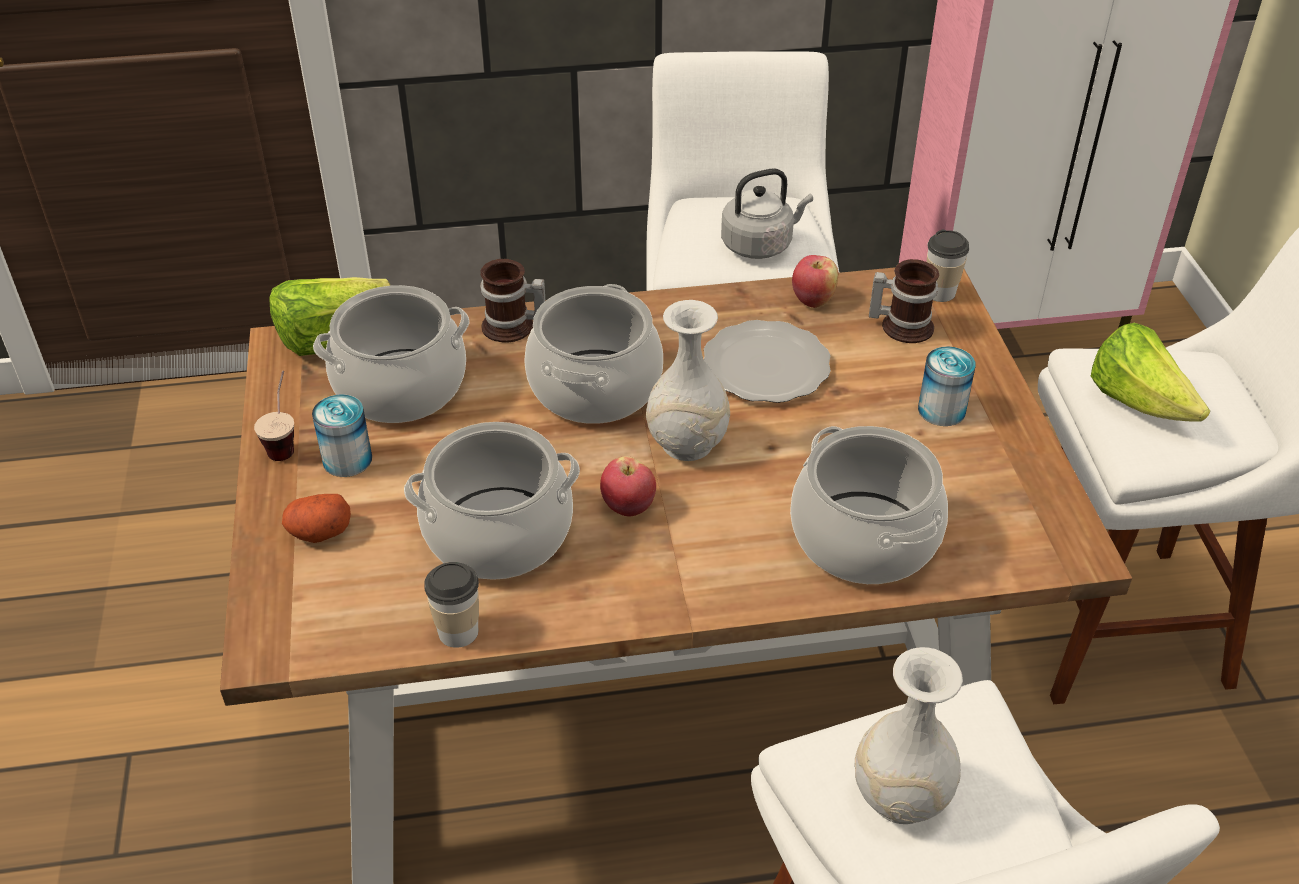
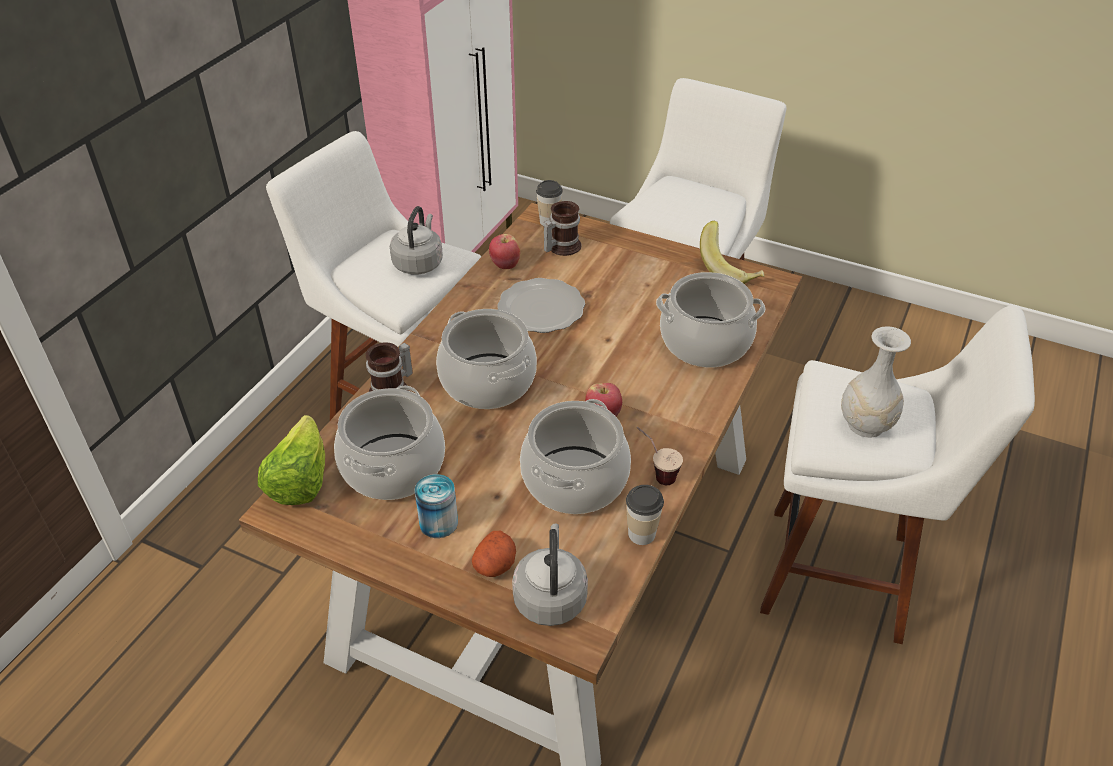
camera: 55 degrees left, 0 degrees up
(285, 442) = (388, 548): cup -> cup (655, 472)
(303, 598) = (550, 597): none -> grey kettle
(687, 444) = (574, 369): white vase -> none
(941, 410) = (638, 269): can -> none
(1048, 495) = (729, 270): none -> banana
(1138, 402) = (680, 214): lettuce -> none

